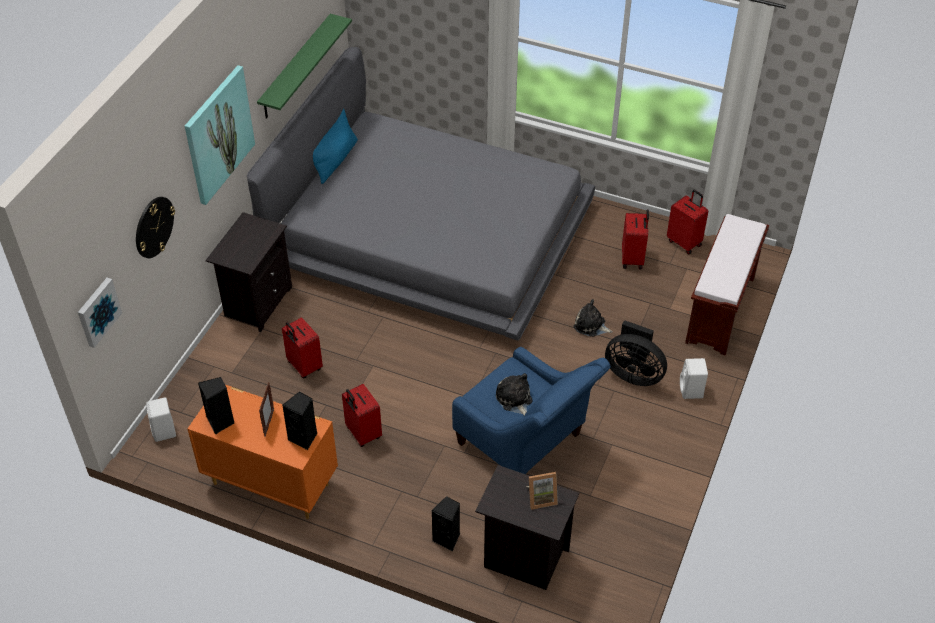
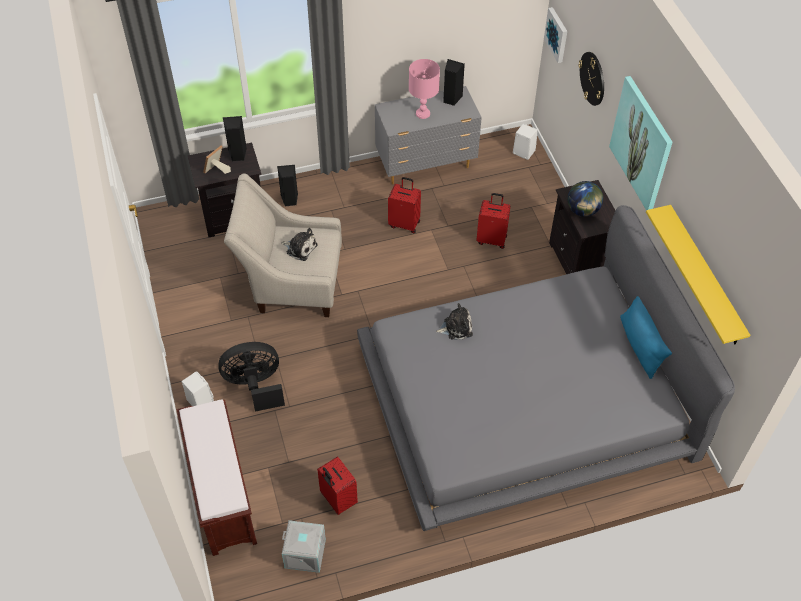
camera: 140 degrees right, 5 degrees up
(255, 244) = (583, 210): none -> globe
(269, 423) = (423, 114): picture frame -> pink table lamp
(270, 483) = (426, 165): orange dresser -> grey dresser
(296, 67) = (705, 276): green shelf -> yellow shelf
(304, 438) = (393, 119): black speaker -> black speaker (237, 155)
(525, 444) = (291, 283): blue armchair -> beige armchair
(591, 325) = (320, 406): plush toy -> plush toy (456, 327)
(684, 242) = (304, 554): red suitcase -> grey storage box

